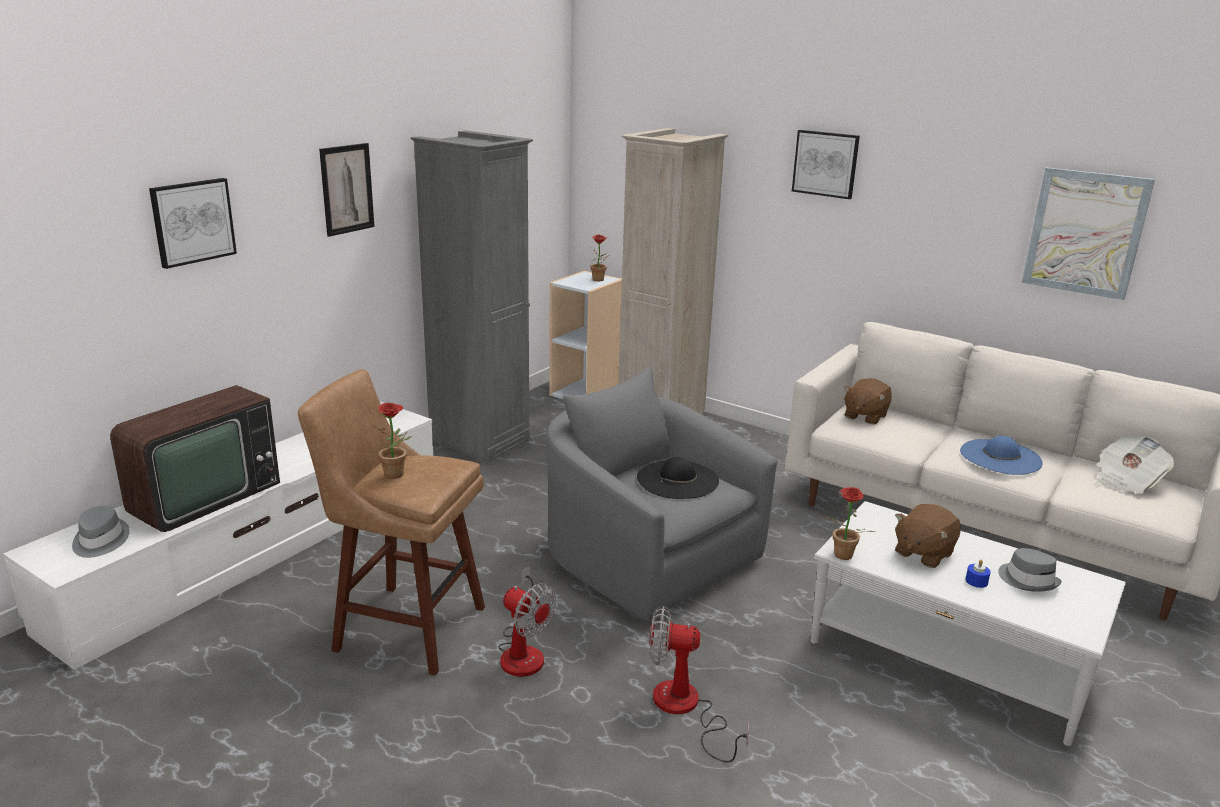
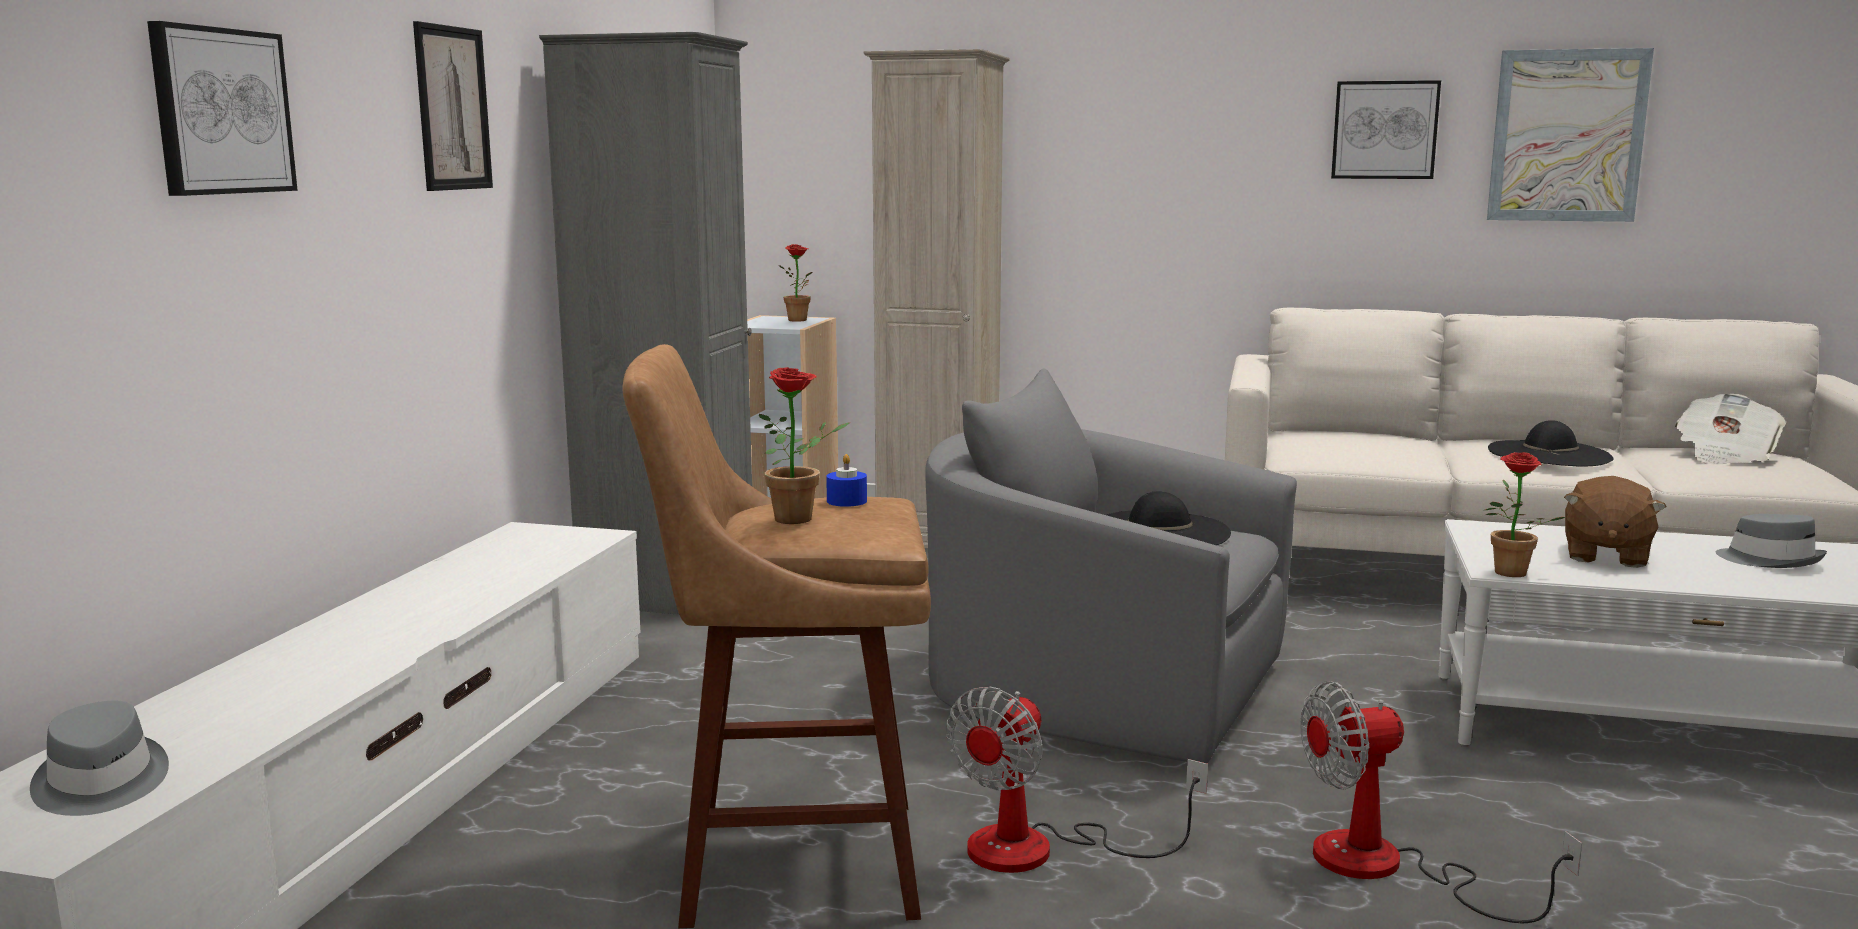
camera: 20 degrees left, 10 degrees down
(199, 497) = (276, 685): television -> none
(523, 651) = (1040, 849): fan -> fan turned 105 degrees clockwise
(825, 164) = (1170, 86): picture -> picture (1384, 130)
(864, 416) = (1320, 439): brown plush toy -> none
(976, 581) = (1715, 571): blue candle -> blue candle (846, 501)
(1000, 457) = (1549, 453): blue hat -> black hat

